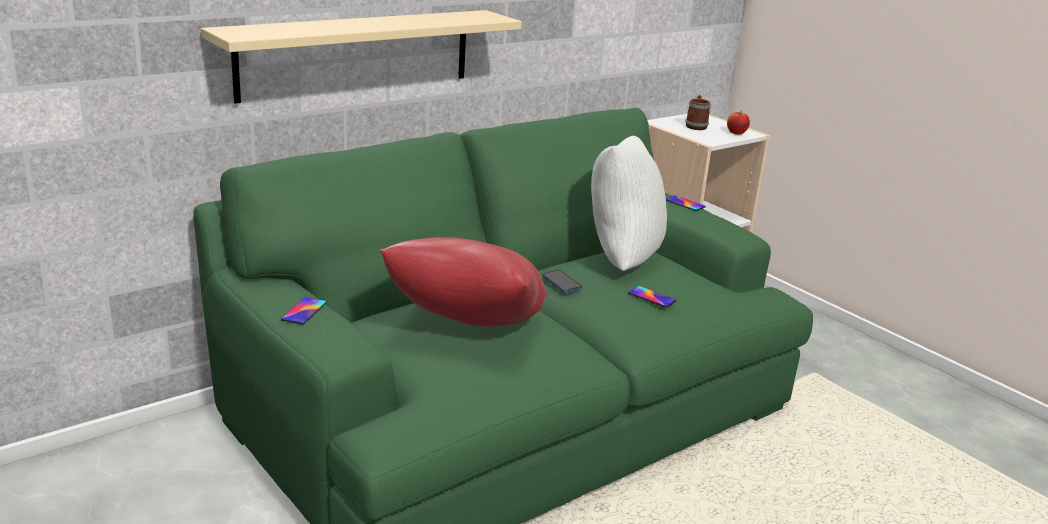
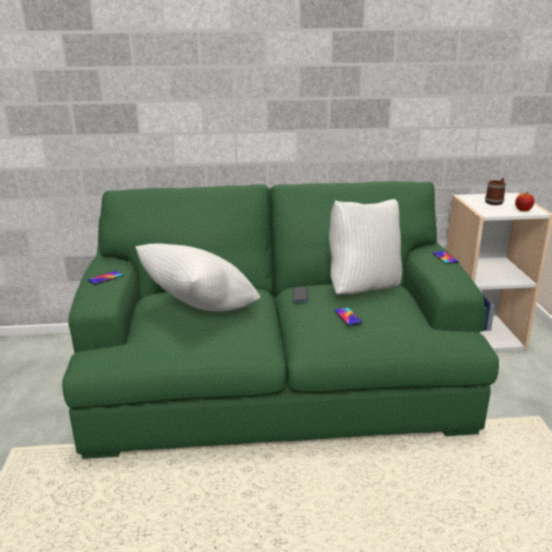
camera: 35 degrees right, 0 degrees up
(357, 54) = (210, 129): beige shelf -> none
(466, 329) = (200, 309): red pillow -> white pillow

